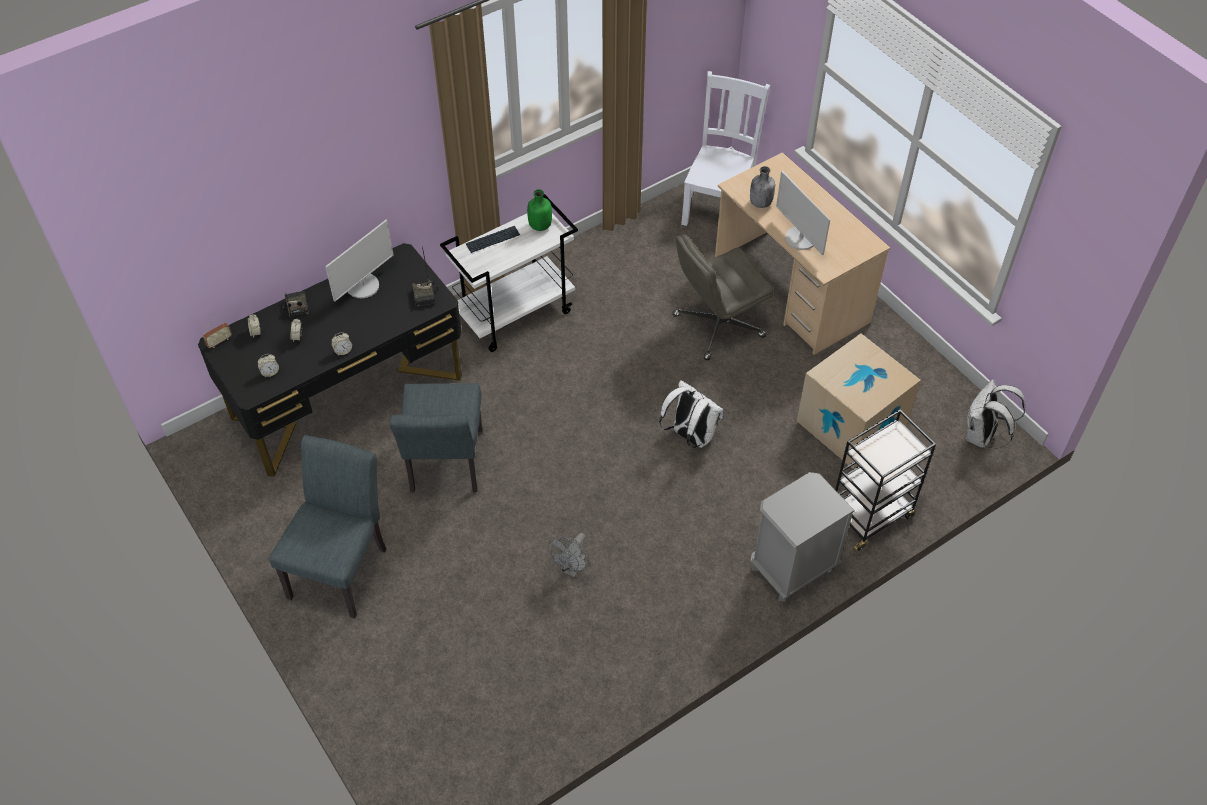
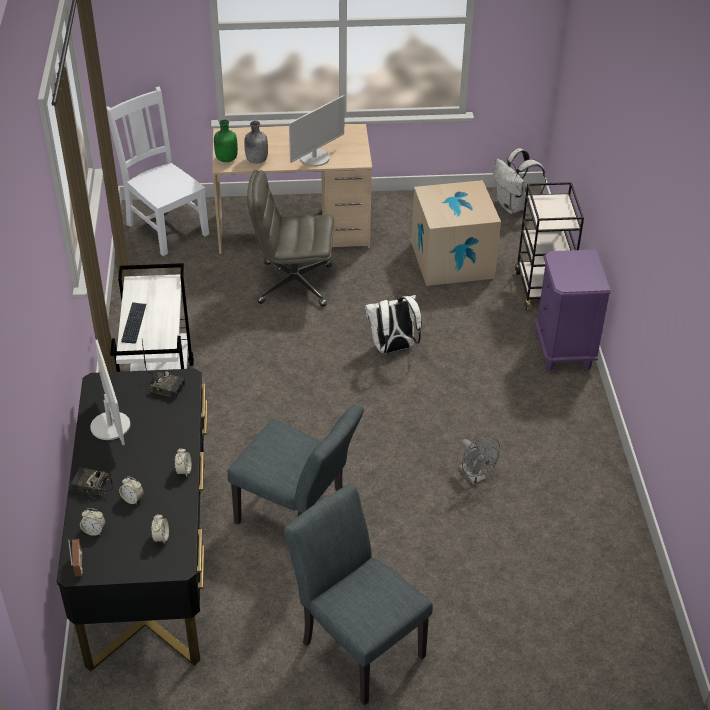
camera: 60 degrees left, 10 degrees down
(540, 225) = (147, 288): green bottle -> green bottle (226, 159)
(717, 326) = (293, 284): grey office chair -> grey office chair turned 90 degrees clockwise
(792, 569) = (564, 350): grey nightstand -> purple nightstand
(800, 238) = (315, 158): monitor -> monitor turned 45 degrees counterclockwise

